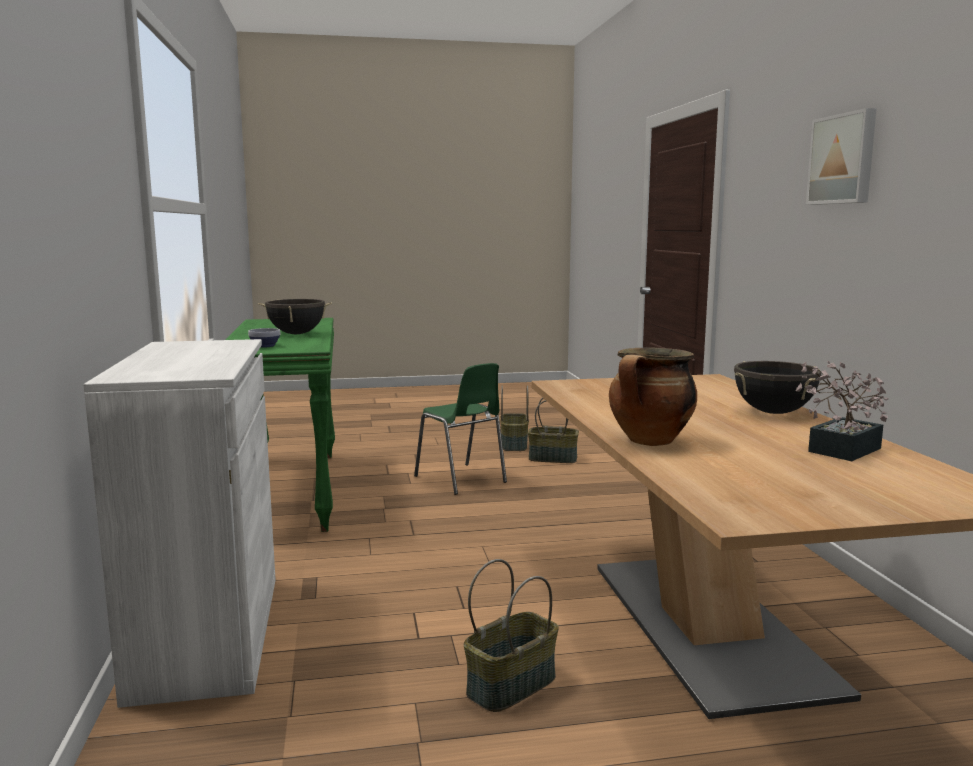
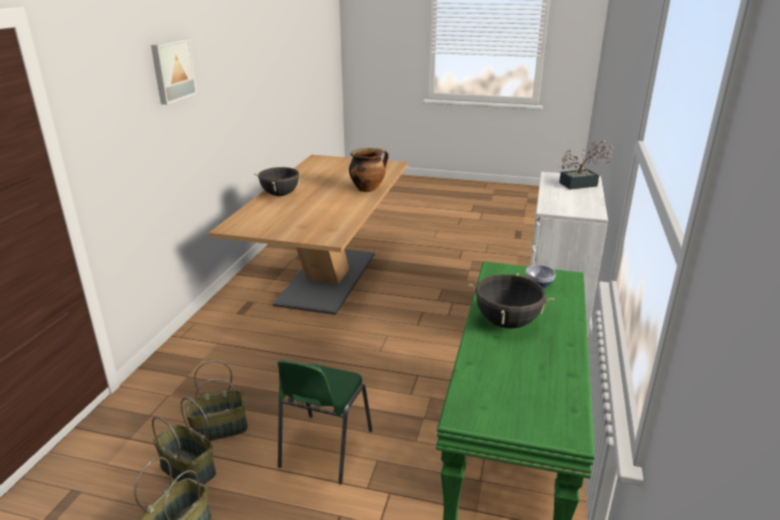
camera: 155 degrees left, 15 degrees up
(461, 480) = (324, 450): green chair -> green chair turned 150 degrees counterclockwise
(511, 684) = (427, 278): basket -> basket (219, 429)
(839, 451) = (313, 175): potted plant -> potted plant (582, 184)

